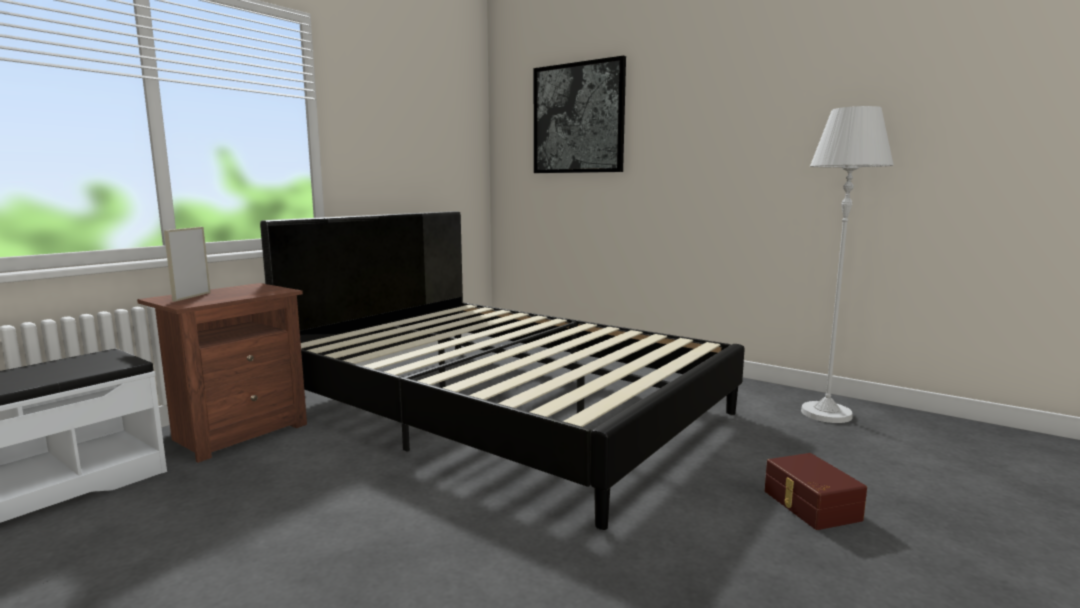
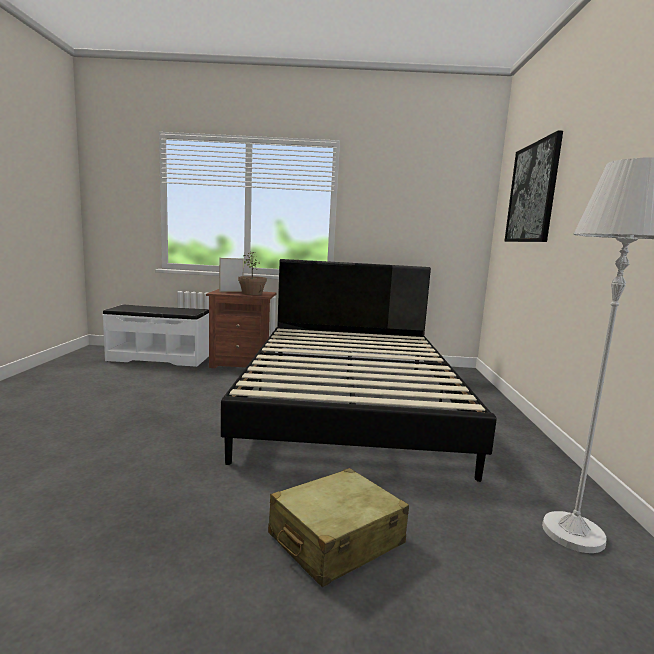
camera: 55 degrees right, 0 degrees up
(246, 292) = (252, 293): none -> potted plant
(809, 505) = (335, 540): brown storage box -> beige suitcase

